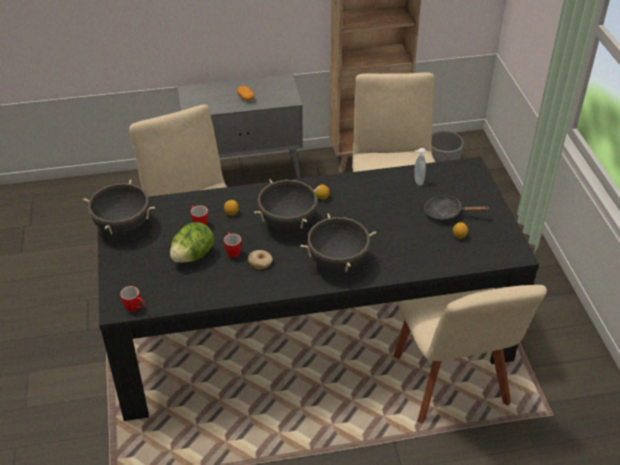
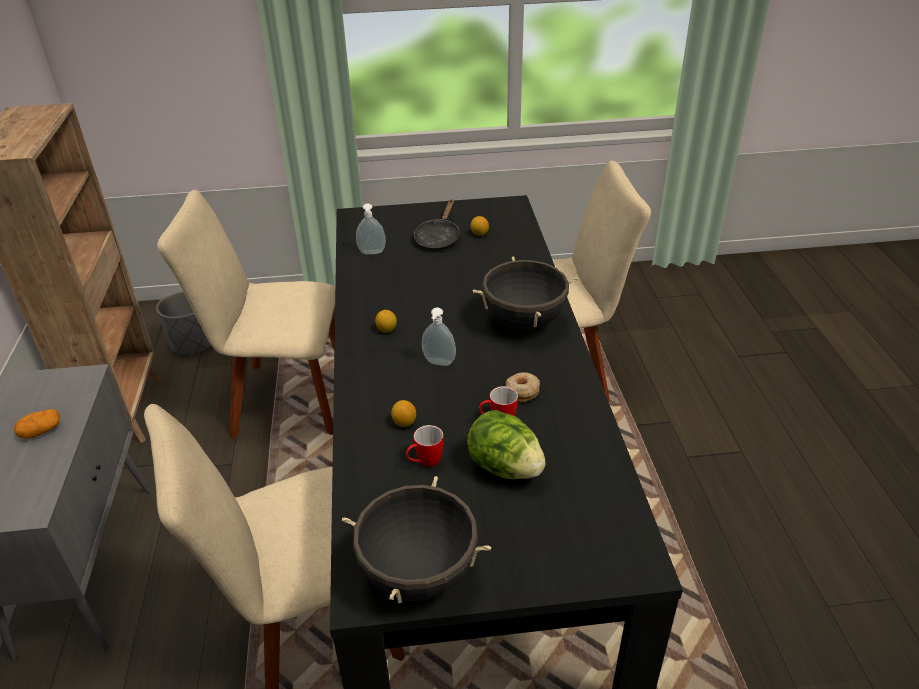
camera: 85 degrees left, 5 degrees down
(135, 309) = (636, 537): mug -> none
(288, 223) = (438, 363): black cooking pot -> soap dispenser

